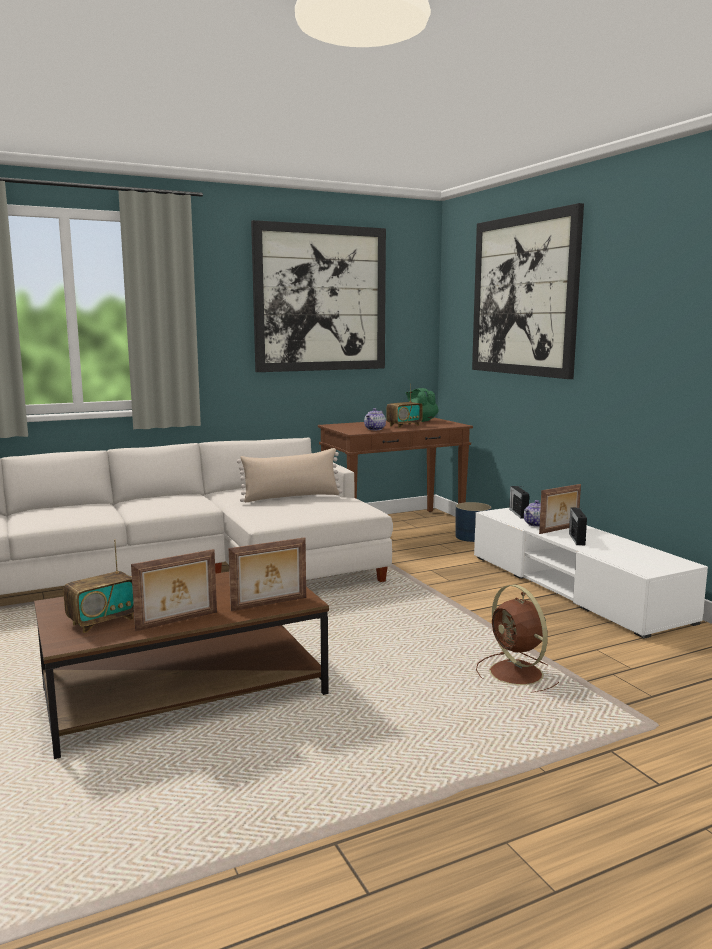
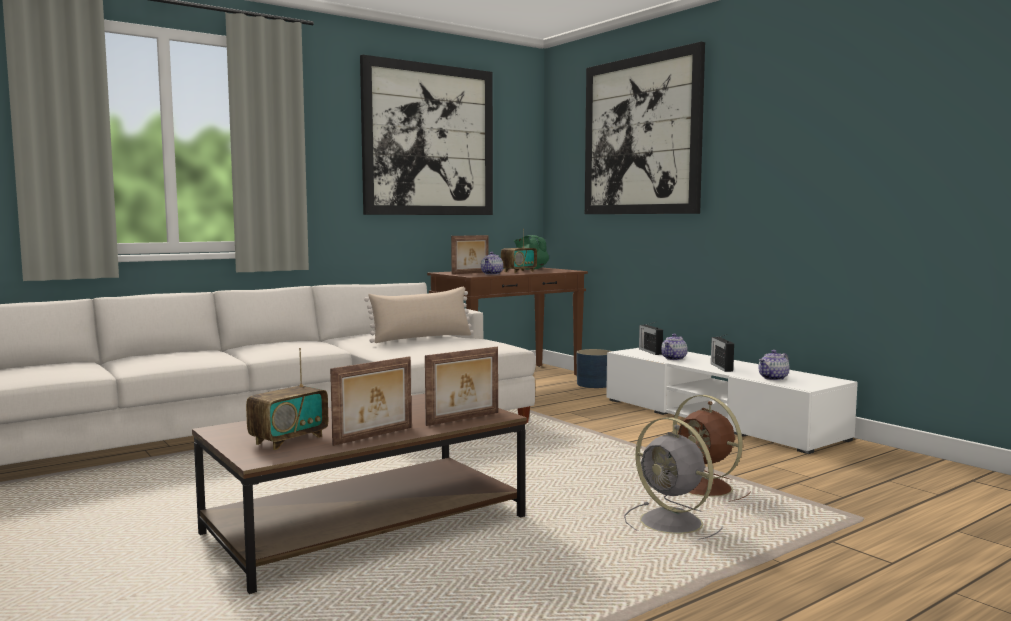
camera: 10 degrees left, 5 degrees down
(464, 714) = (673, 523): none -> grey fan
(559, 530) = (700, 361): picture frame -> picture frame (470, 273)
(621, 557) = (773, 378): none -> teapot

